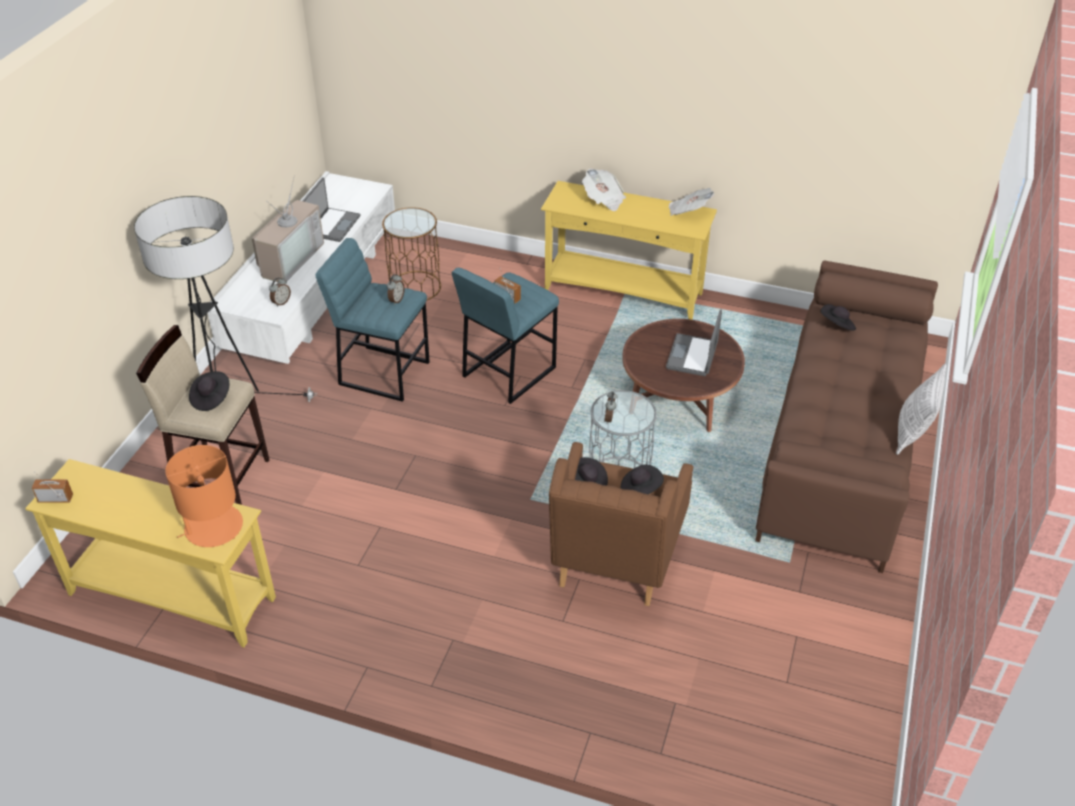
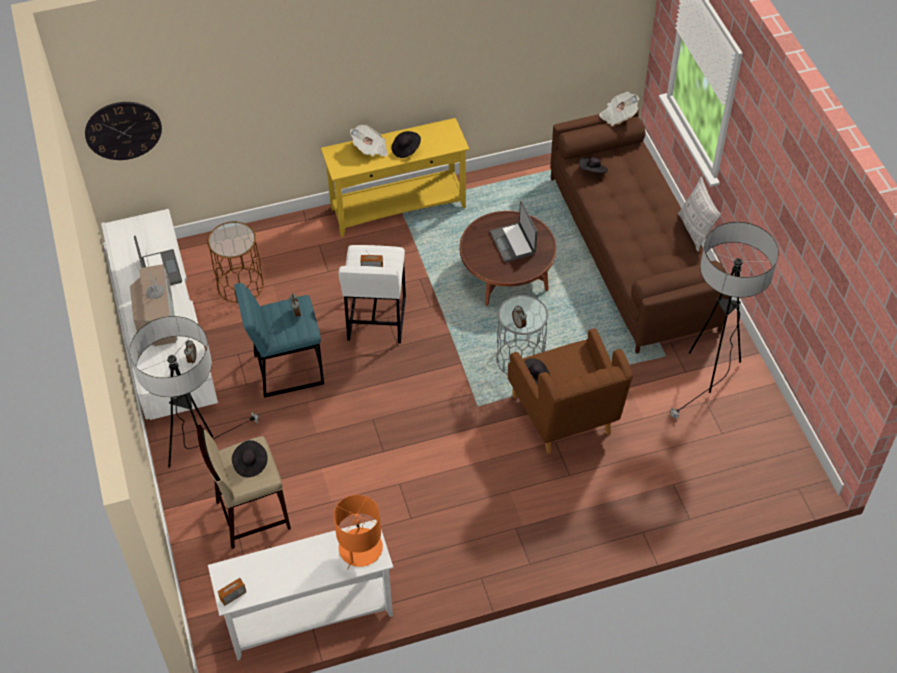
camera: 35 degrees left, 10 degrees up
(171, 596) = (309, 616): yellow console table -> white console table
(359, 67) = (123, 130): none -> wall clock
(507, 373) = (376, 320): blue stool -> white stool
(640, 489) = (569, 362): black hat -> black hat (406, 149)
(688, 212) = (438, 130): newspaper -> newspaper (618, 116)
(829, 610) = (710, 374): none -> floor lamp

